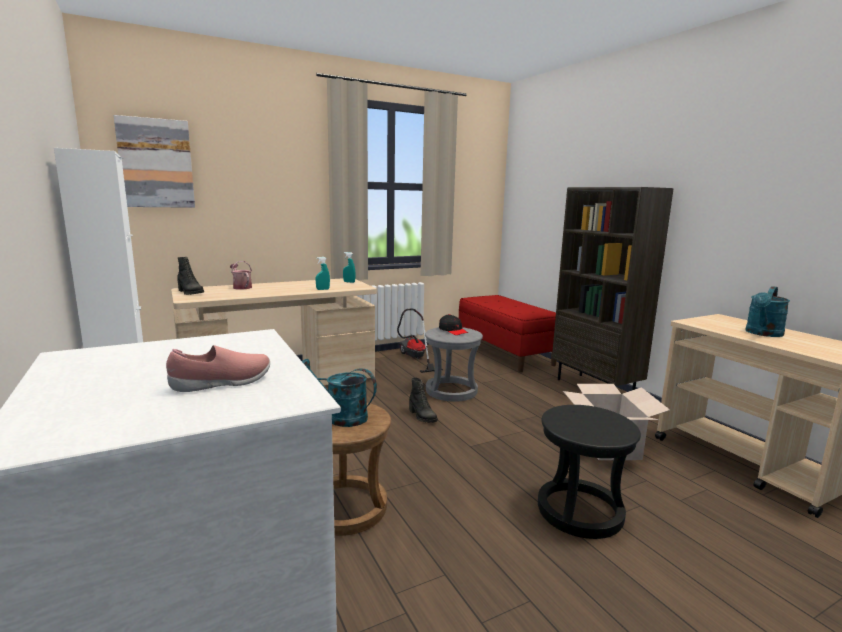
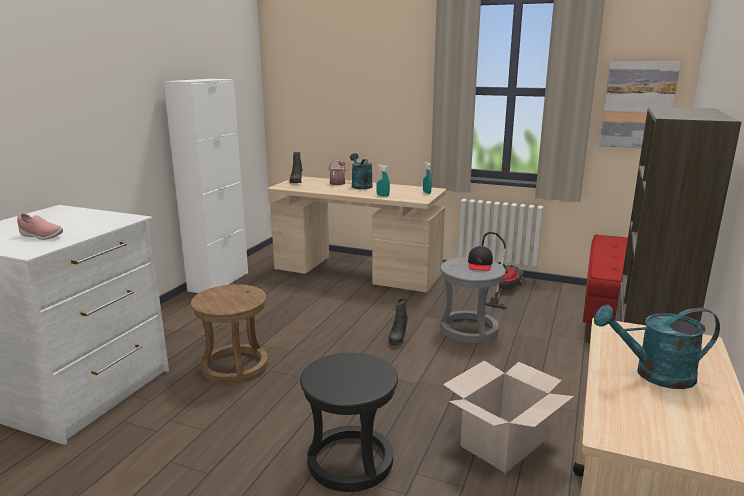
camera: 50 degrees right, 5 degrees up
(156, 163) = (303, 75): picture -> picture (638, 105)
(340, 416) = (231, 295): turquoise watering can -> turquoise watering can (360, 185)

